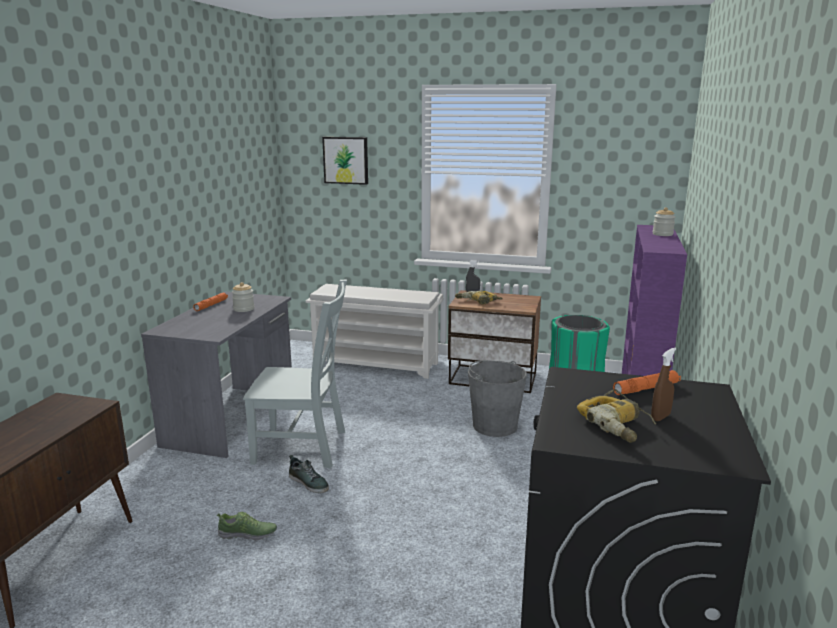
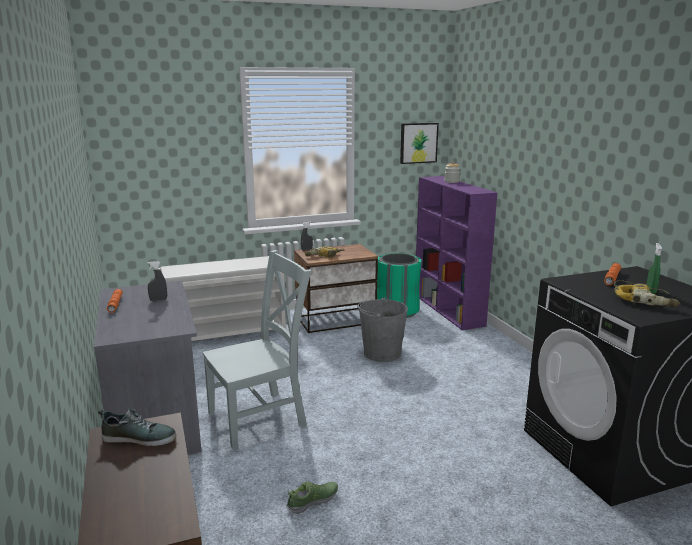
camera: 35 degrees left, 0 degrees up
(244, 309) = (158, 300): jar -> grey spray bottle
(309, 482) = (305, 442): shoe -> shoe (139, 437)
(346, 160) = (165, 141): picture -> picture (418, 143)
(660, 417) = (651, 291): brown spray bottle -> green spray bottle

